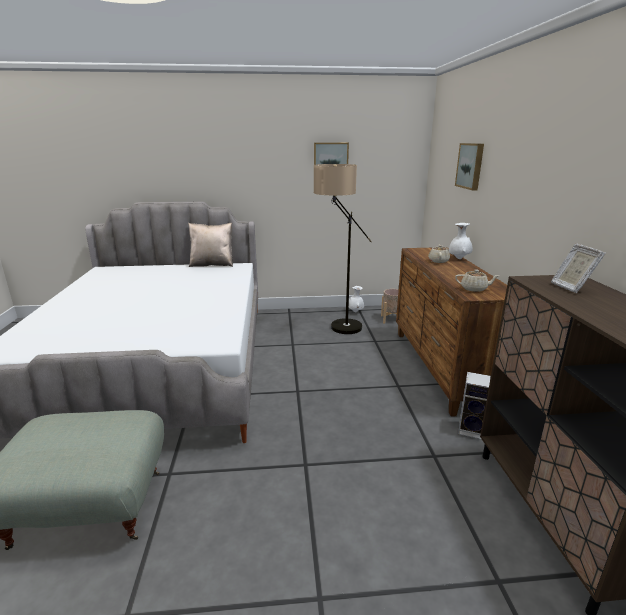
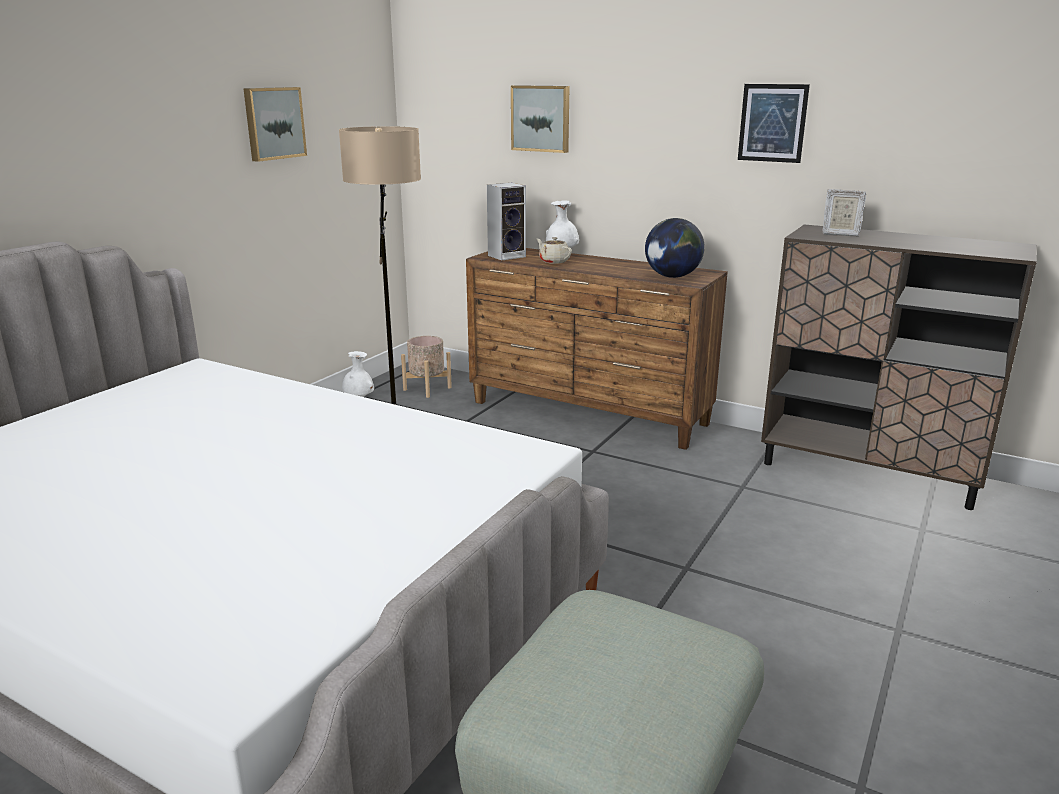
camera: 55 degrees left, 0 degrees up
(212, 264) = (130, 385): beige pillow -> none
(472, 430) = (720, 450): speaker -> speaker (507, 256)
(474, 289) = (672, 276): beige teapot -> globe
(577, 178) = (772, 123): none -> picture

